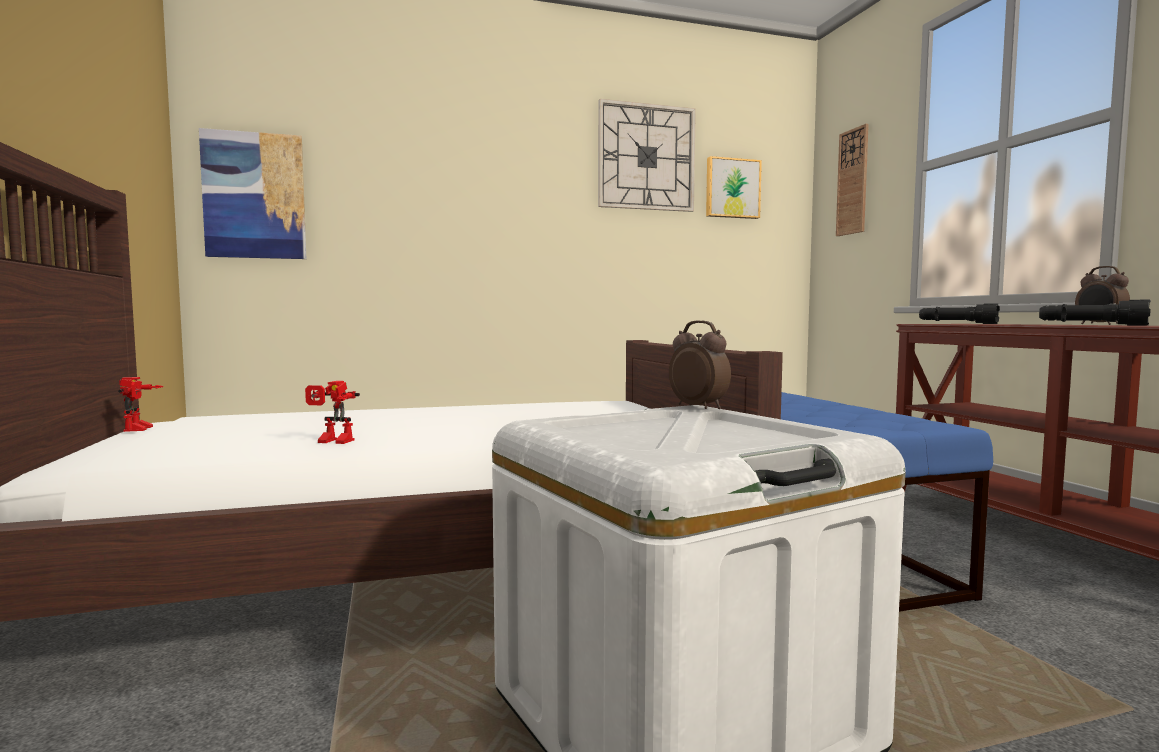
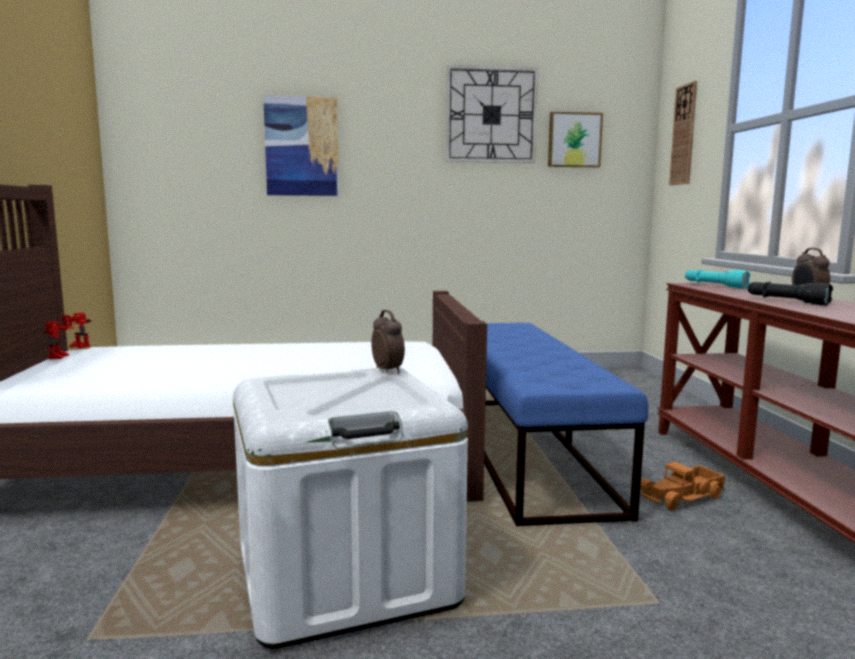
camera: 10 degrees right, 5 degrees up
(254, 196) = (161, 163): picture -> picture (302, 146)
(331, 442) = (167, 376): toy robot -> toy robot (77, 347)
(957, 323) = (714, 286): black flashlight -> turquoise flashlight
(998, 566) = (683, 497): none -> toy truck

